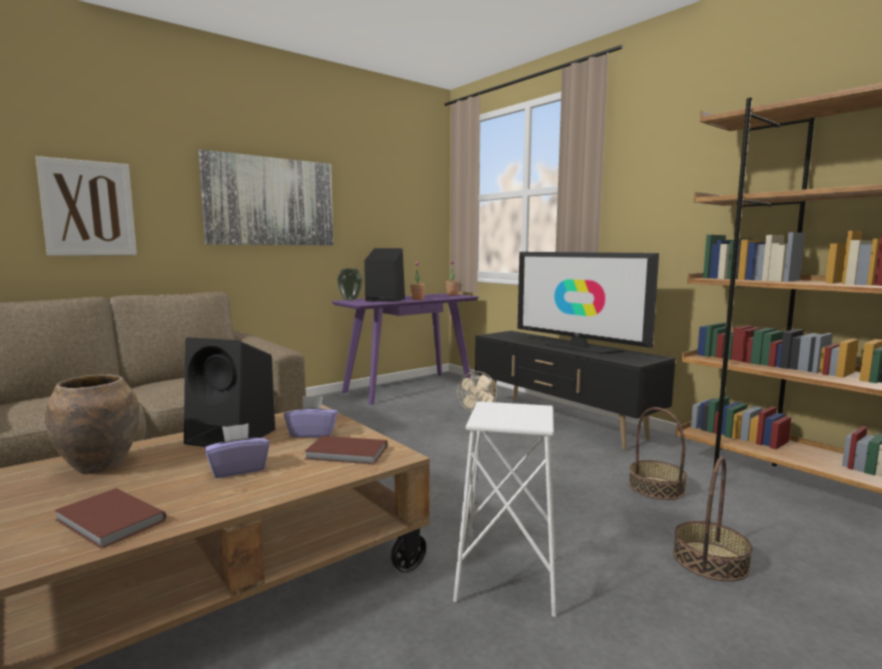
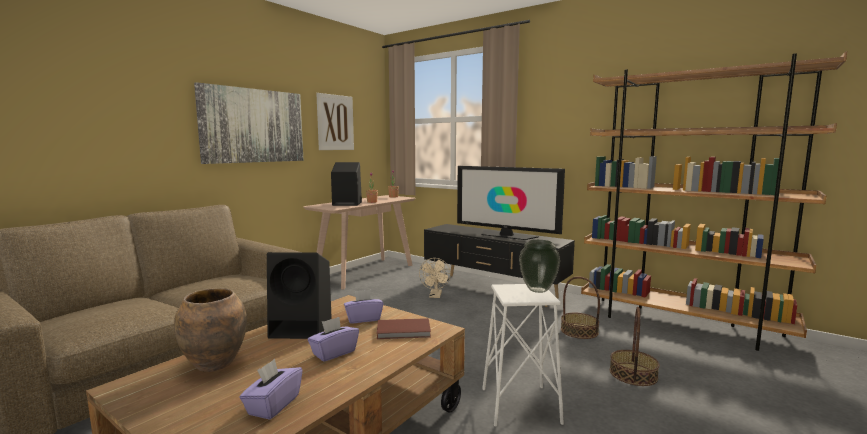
camera: 15 degrees left, 0 degrees up
(88, 208) = (99, 135): picture -> picture (335, 122)
(108, 521) = (273, 405): brown book -> purple tissue box
(349, 300) = (318, 205): vase -> vase (538, 290)
(409, 387) = (365, 272): purple console table -> beige console table

